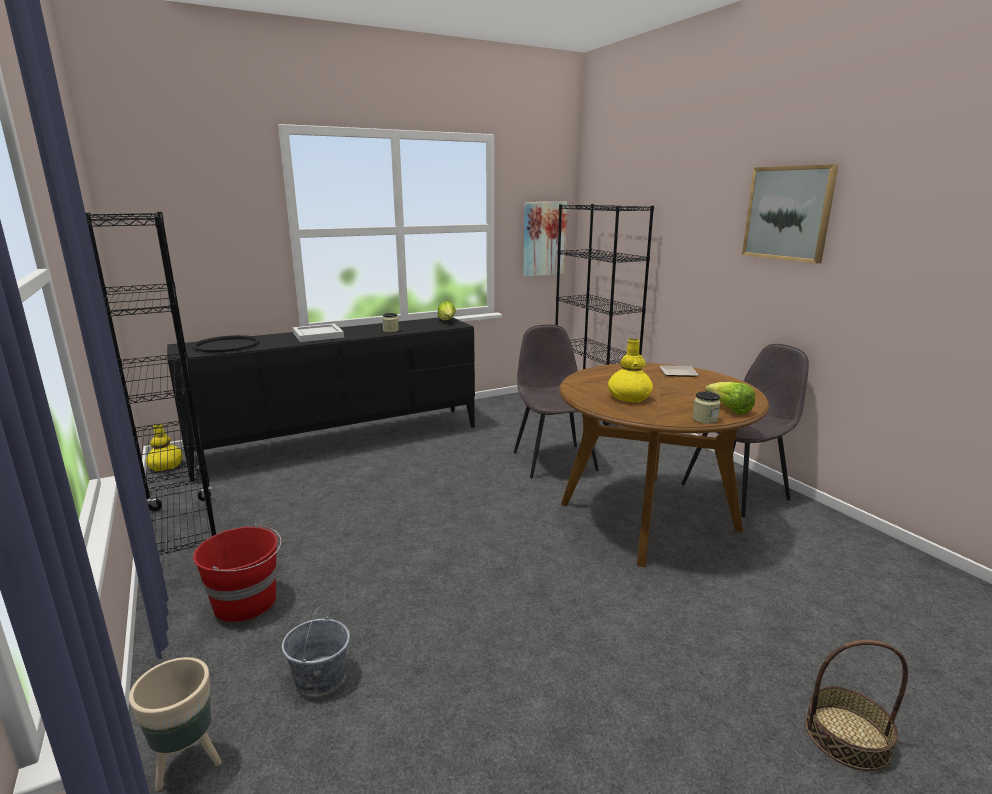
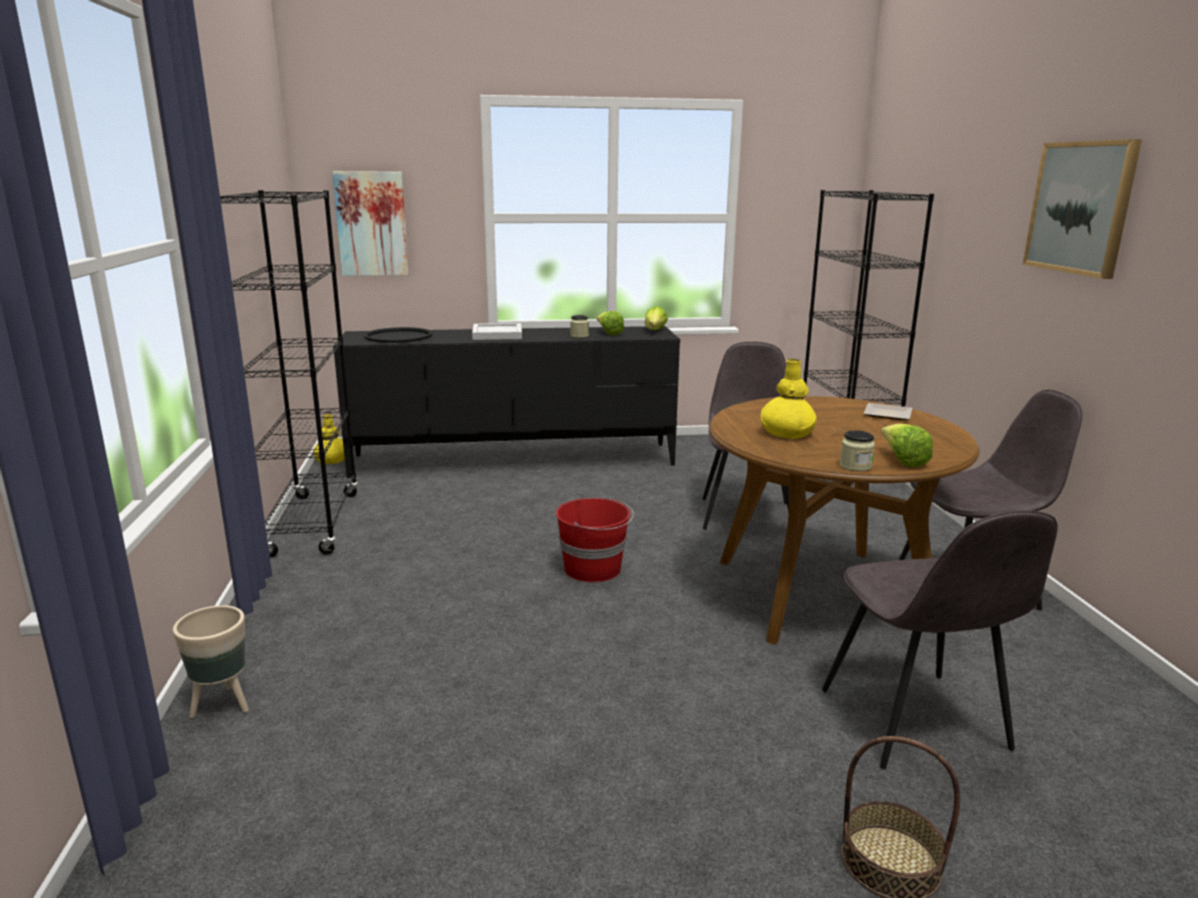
camera: 20 degrees right, 0 degrees up
(246, 602) = (338, 592): red bucket -> red bucket (594, 569)
(320, 675) = (367, 666): grey bucket -> none
(412, 326) = (609, 333): none -> lettuce
(544, 239) = (807, 235): picture -> picture (372, 224)
(779, 609) = (915, 722): none -> grey chair

